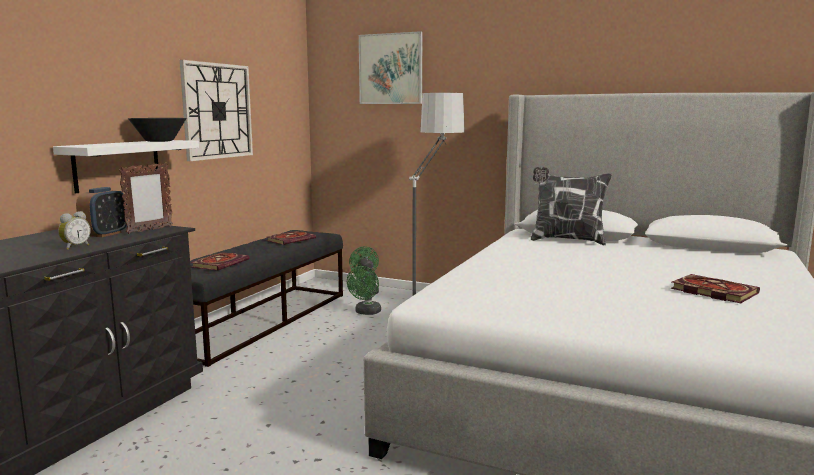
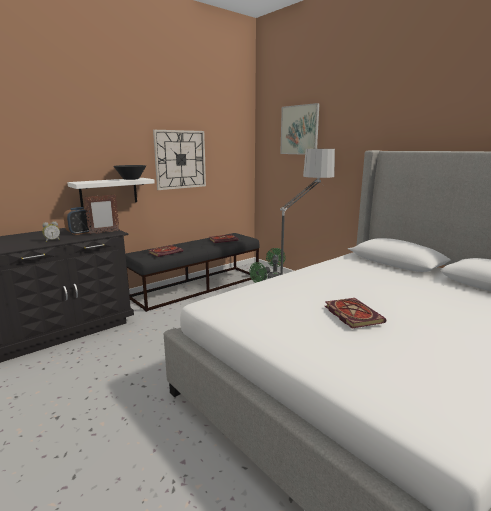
camera: 25 degrees right, 5 degrees up
(566, 240) = (381, 266): pillow -> none
(711, 291) = (434, 336): book -> book (351, 314)

